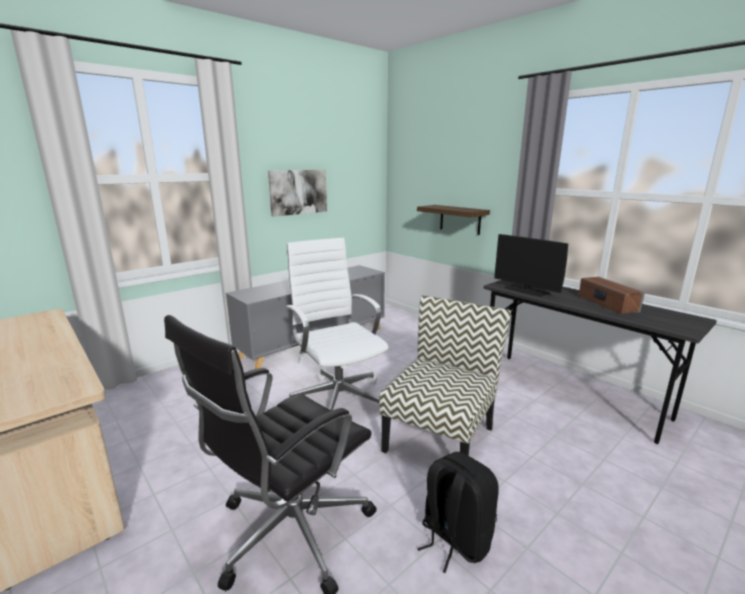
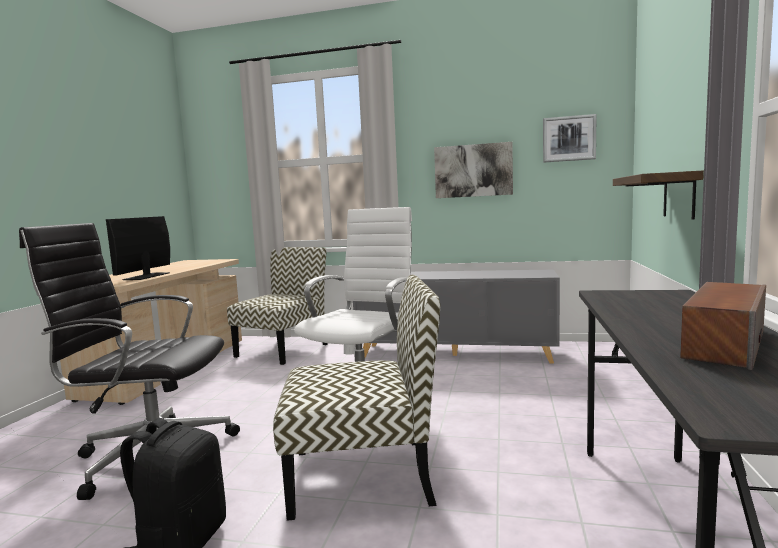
camera: 55 degrees right, 10 degrees down
(157, 395) = (283, 350): none -> chair
(356, 169) = (569, 138): none -> picture
(526, 290) = (627, 303): monitor -> monitor (147, 276)

